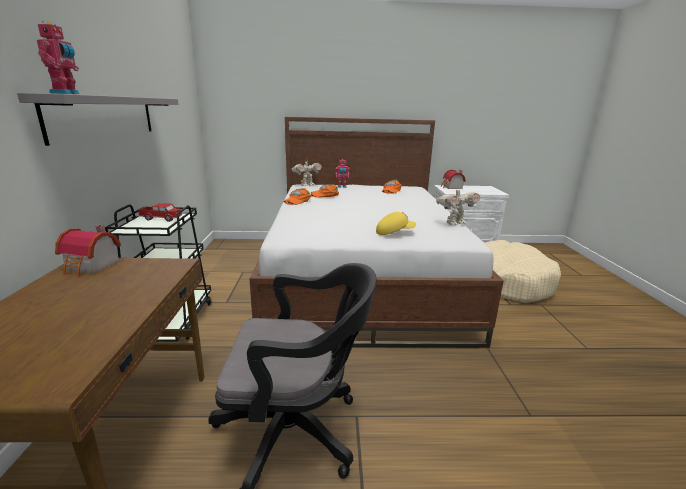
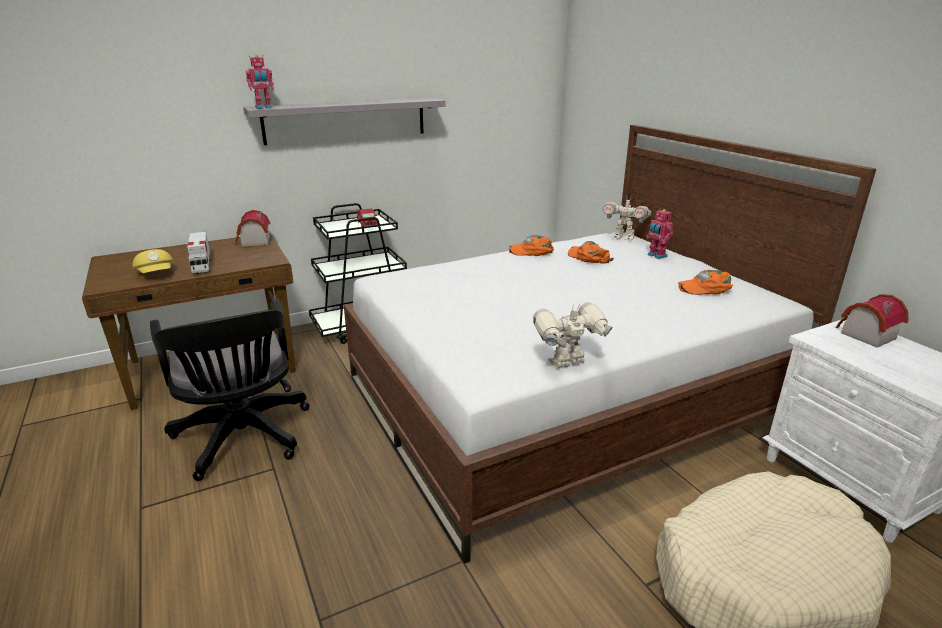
camera: 65 degrees right, 5 degrees up
(116, 299) = (202, 265): none -> toy truck
(394, 233) = (461, 327): yellow cap -> yellow cap (156, 274)
(454, 223) = (568, 363): toy robot -> toy robot turned 120 degrees clockwise

